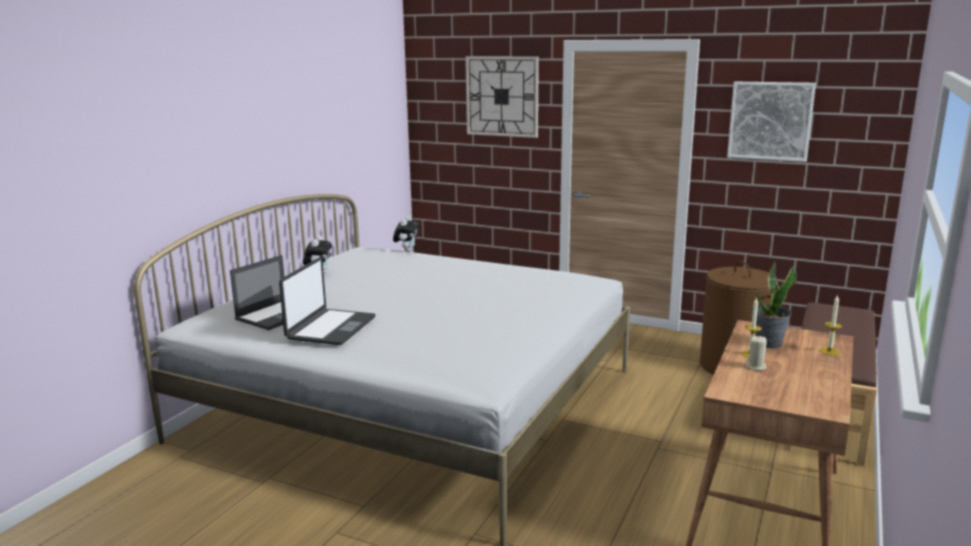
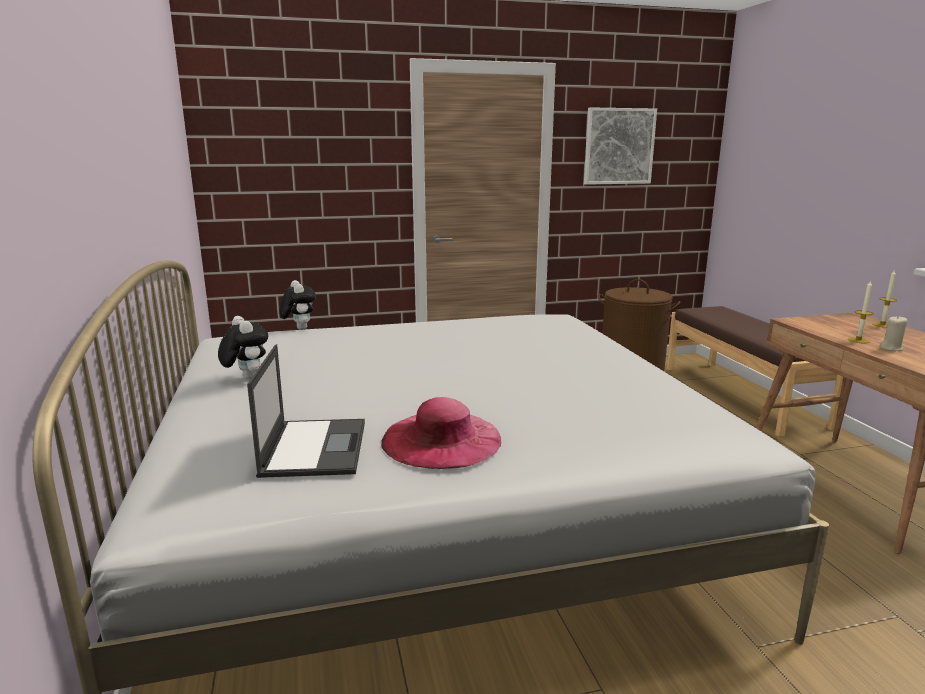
camera: 40 degrees left, 0 degrees up
(330, 328) = (442, 439): laptop -> pink hat
(502, 96) = (333, 127): wall clock -> none
(767, 343) = (839, 329): potted plant -> none

